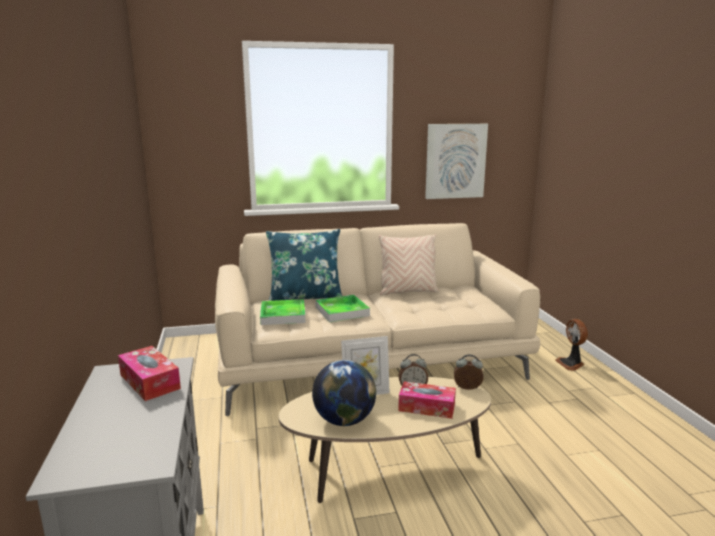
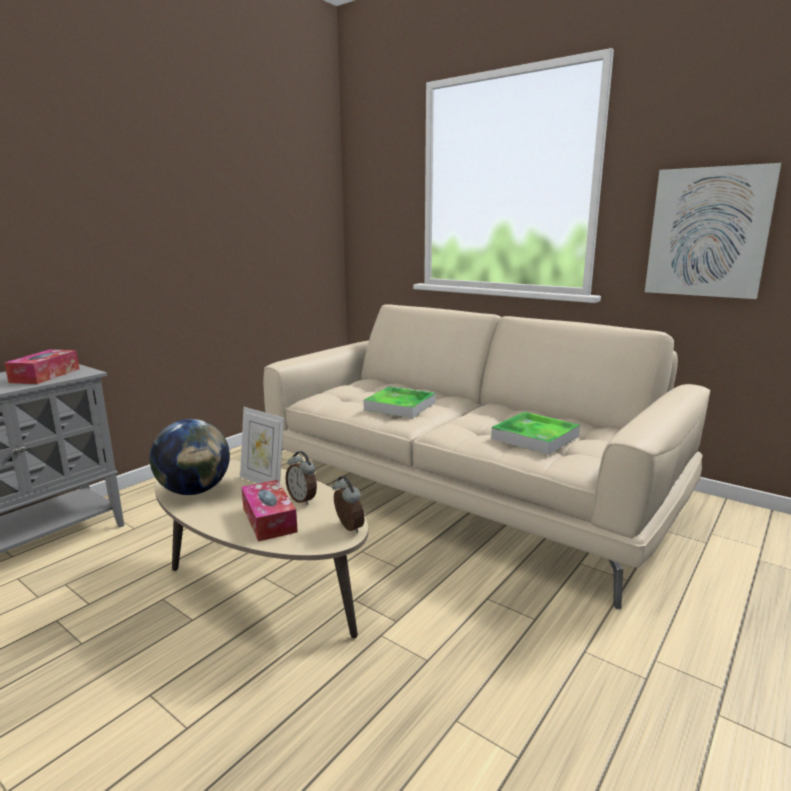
camera: 50 degrees right, 0 degrees up
(283, 315) = (345, 392): tray -> tray (535, 437)
(305, 297) = (407, 386): blue pillow -> none
(407, 291) = (522, 412): beige pillow -> none
(571, 364) = (751, 634): fan -> none

